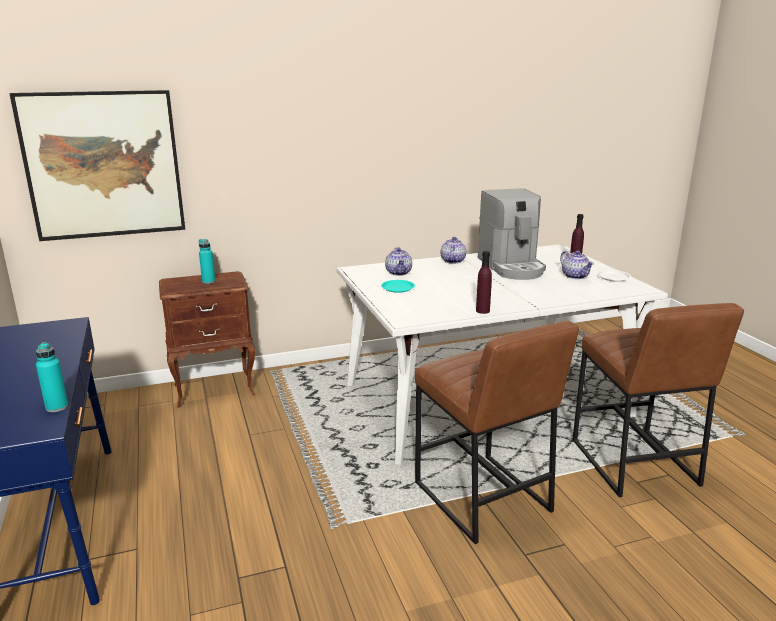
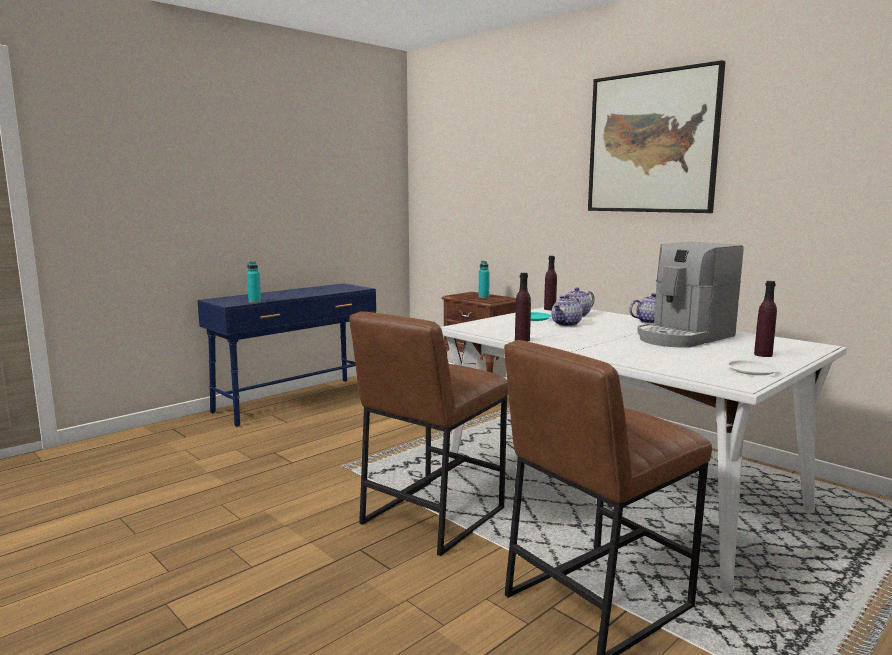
camera: 65 degrees right, 10 degrees down
(104, 165) = (457, 200): picture -> picture (652, 143)
(360, 274) = (550, 309): none -> purple bottle
(575, 276) = (713, 357): teapot -> teapot (566, 324)

